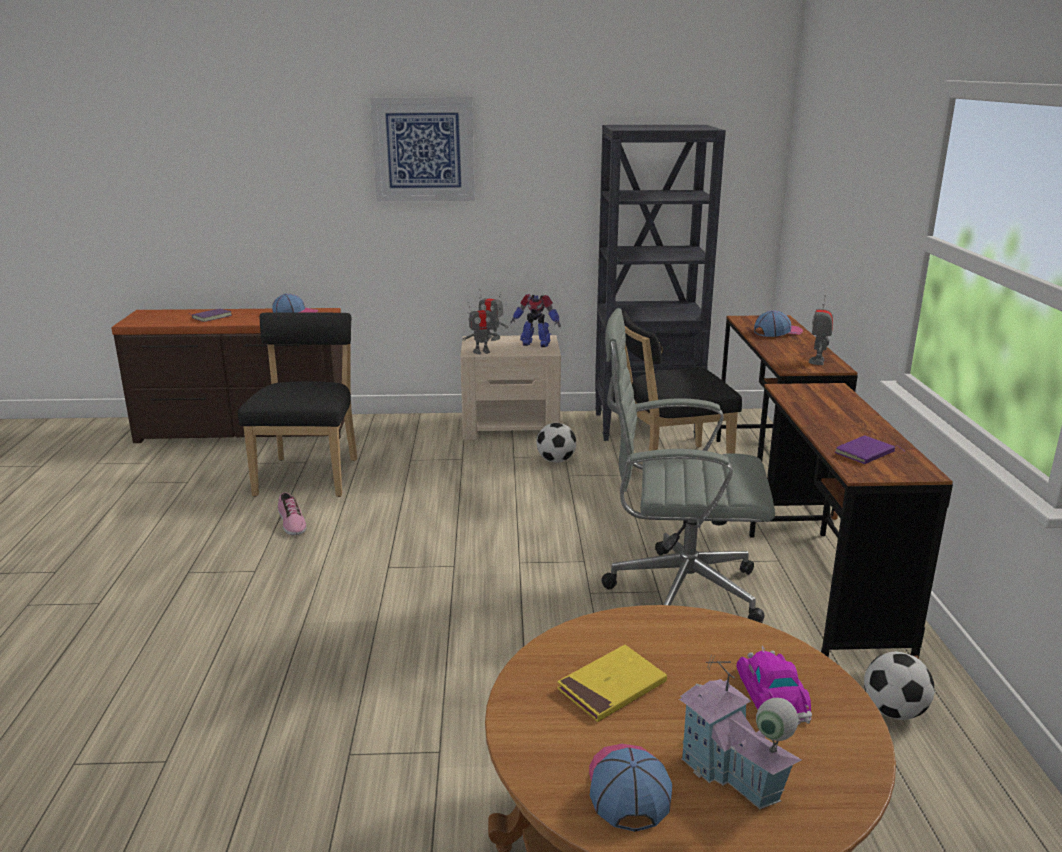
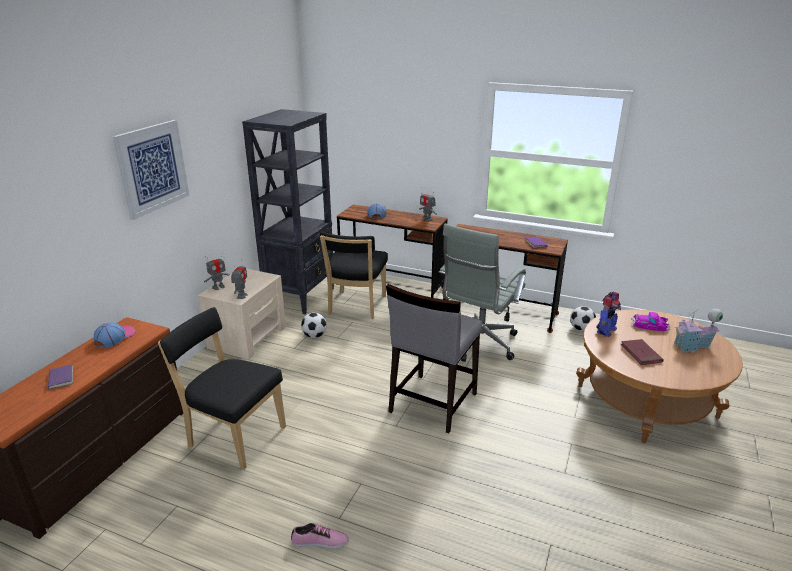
camera: 65 degrees left, 5 degrees up
(291, 522) = (304, 456): shoe -> shoe (320, 542)
(463, 583) = (432, 403): none -> grey chair
(535, 344) = (249, 277): toy robot -> toy robot (605, 331)
(612, 687) = (641, 354): yellow book -> red book
(627, 788) = (699, 366): cap -> none

